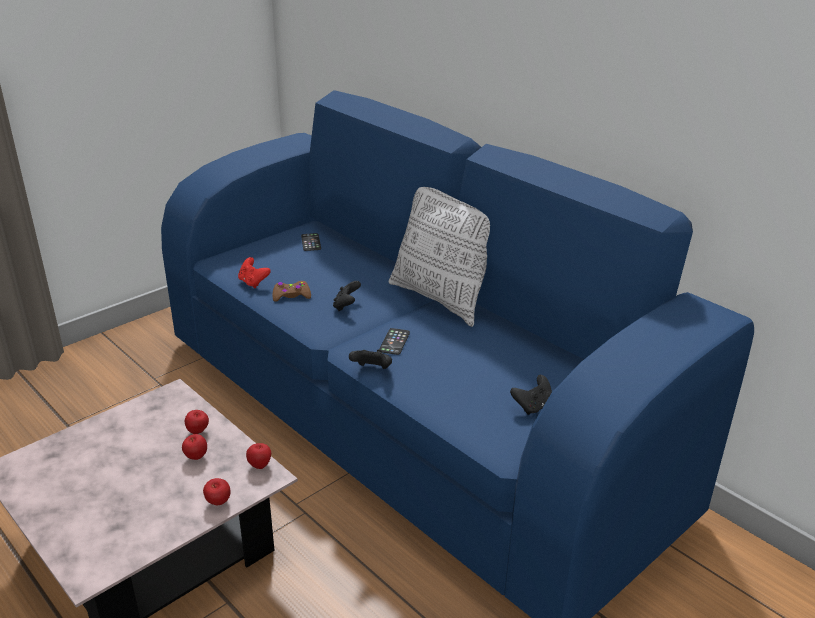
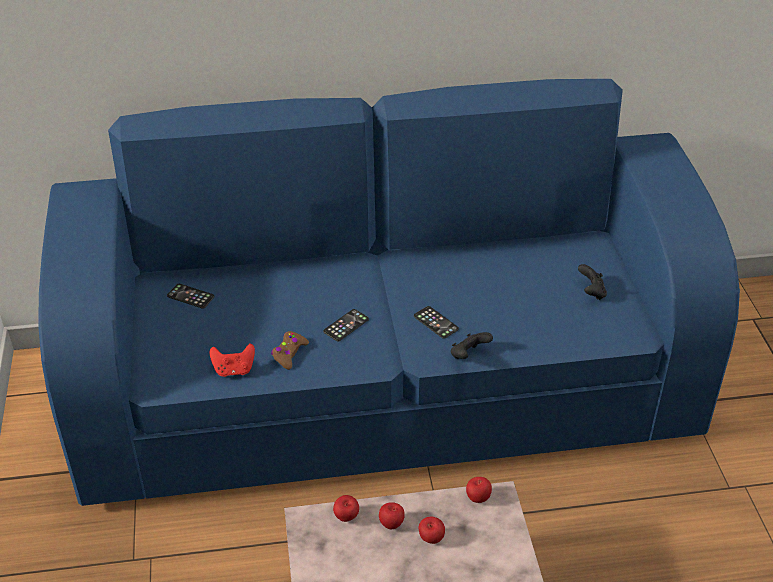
camera: 55 degrees left, 10 degrees up
(218, 503) = (509, 546): apple -> apple (346, 518)
(346, 306) = (346, 325): black game controller -> phone
(441, 299) = (391, 263): pillow -> none

